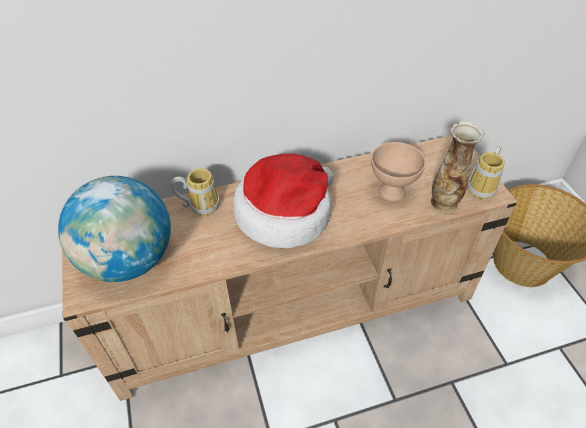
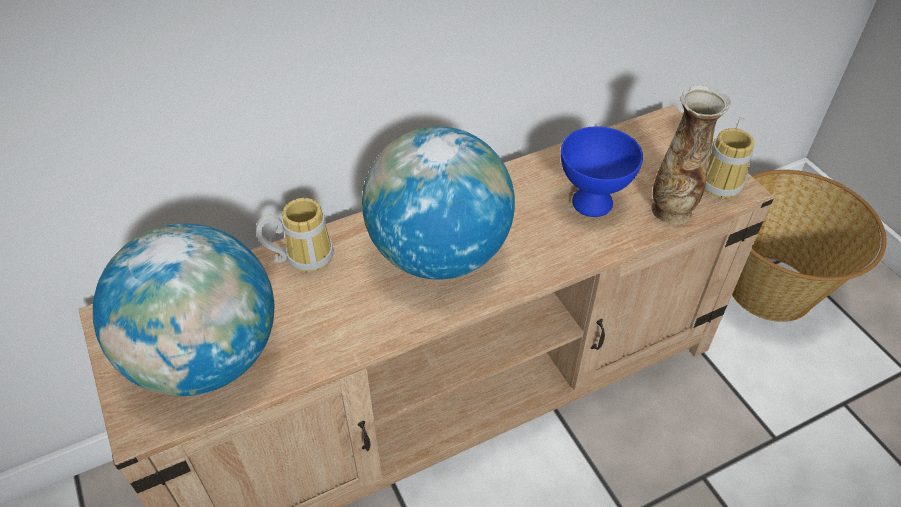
camera: 10 degrees left, 0 degrees up
(285, 213) = (438, 253): hat -> globe
(391, 192) = (591, 204): beige bowl -> blue bowl

